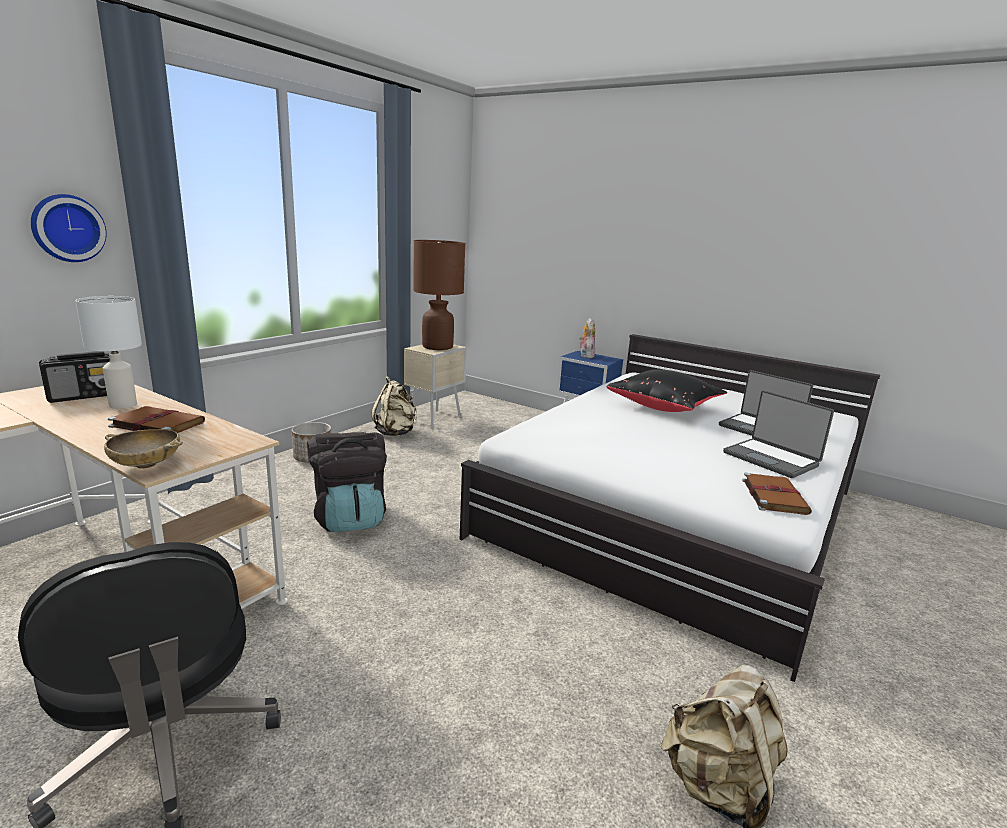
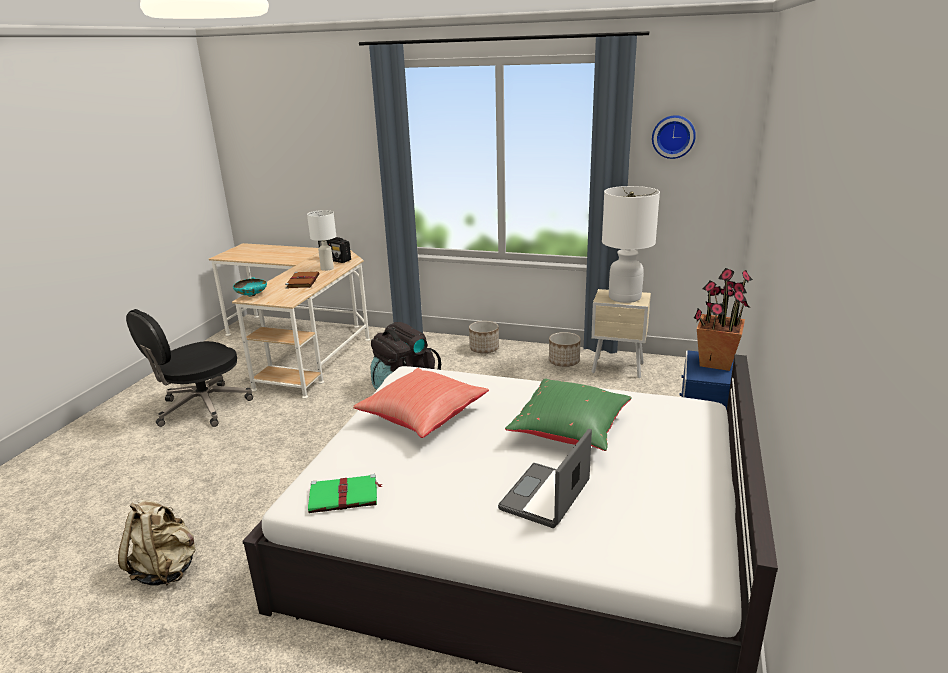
camera: 75 degrees right, 5 degrees up
(67, 228) = (361, 169): wall clock -> wall clock (673, 136)
(146, 465) = (252, 295): beige bowl -> turquoise bowl
(395, 433) = (564, 362): beige backpack -> planter
(437, 347) = (624, 297): brown table lamp -> white table lamp
(585, 355) = (715, 362): plush toy -> potted plant
(622, 446) = (422, 417): none -> red pillow
(664, 407) = (570, 431): black pillow -> green pillow
(771, 459) = (444, 500): laptop -> none
(773, 496) = (345, 496): brown book -> green book

